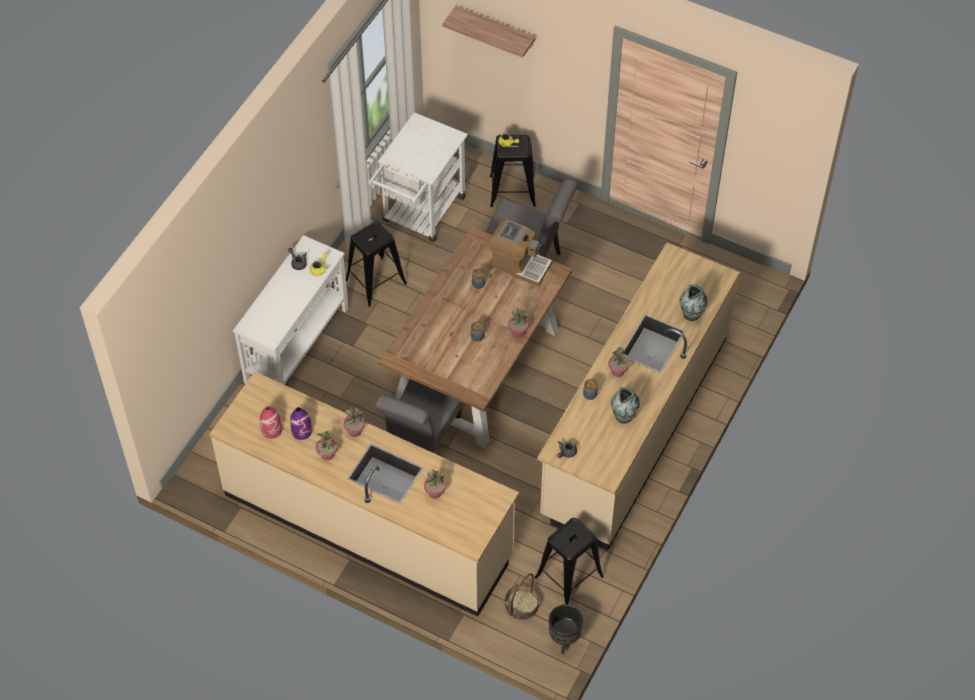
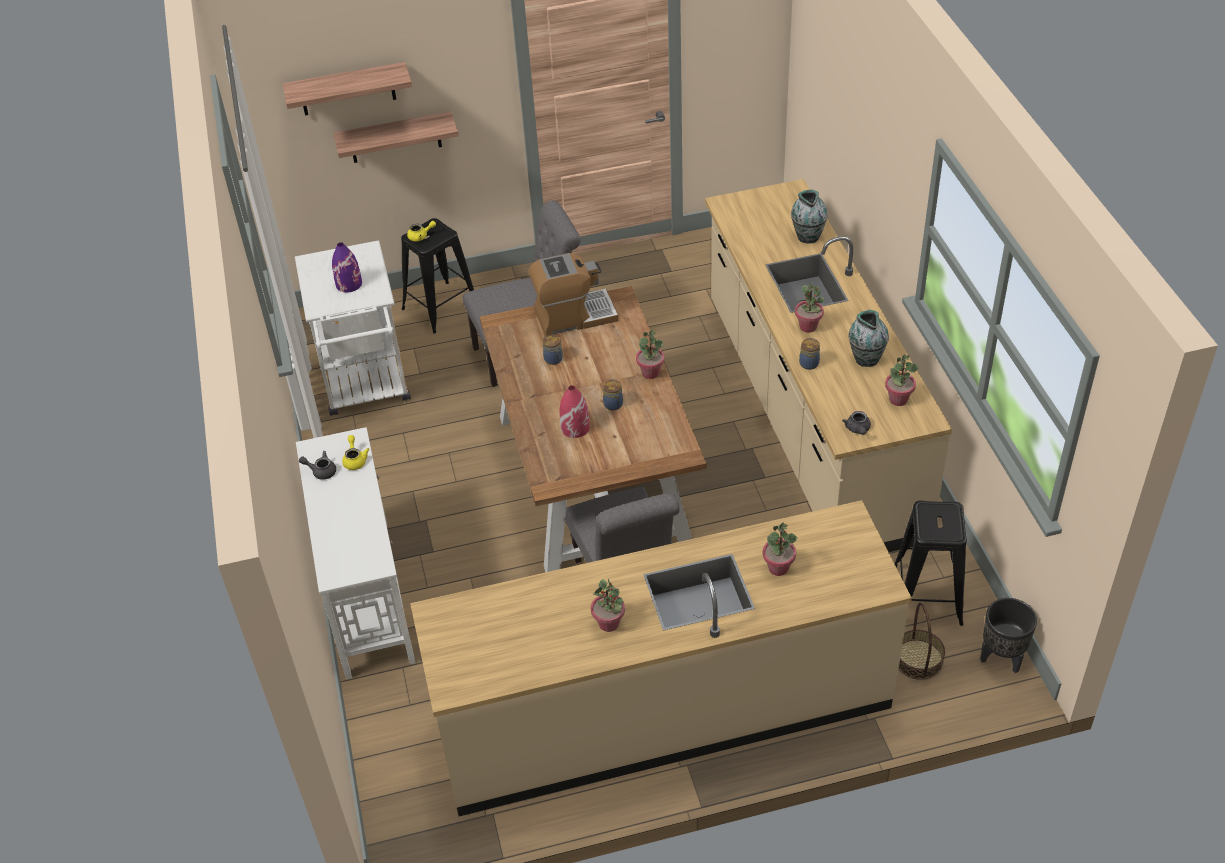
camera: 40 degrees left, 10 degrees down
(271, 429) = (508, 648): red vase -> red vase (575, 427)
(302, 431) = (546, 621): purple vase -> purple vase (349, 284)
(355, 431) = (610, 576): potted plant -> potted plant (898, 399)
(375, 282) = (388, 476): black stool -> none
(520, 74) = (395, 138): none -> shelf

